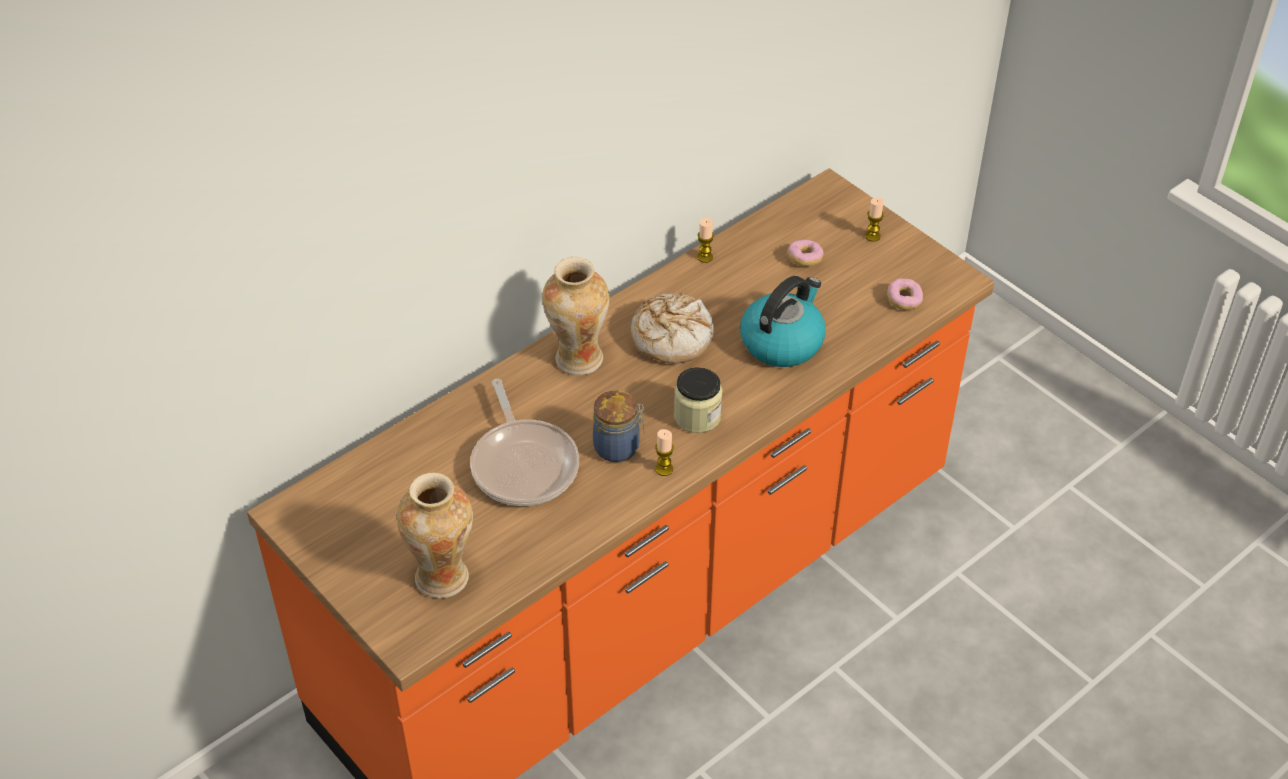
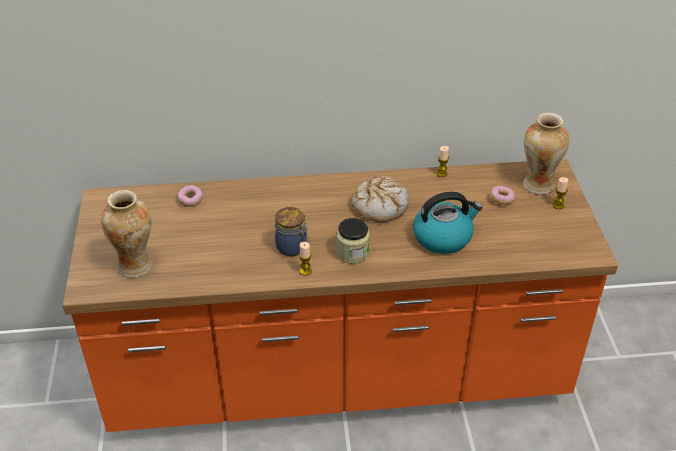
camera: 35 degrees right, 5 degrees down
(524, 464) = (234, 231): frying pan -> none
(577, 360) = (317, 194): vase -> vase (537, 185)
(904, 300) = (544, 249): donut -> donut (190, 200)

